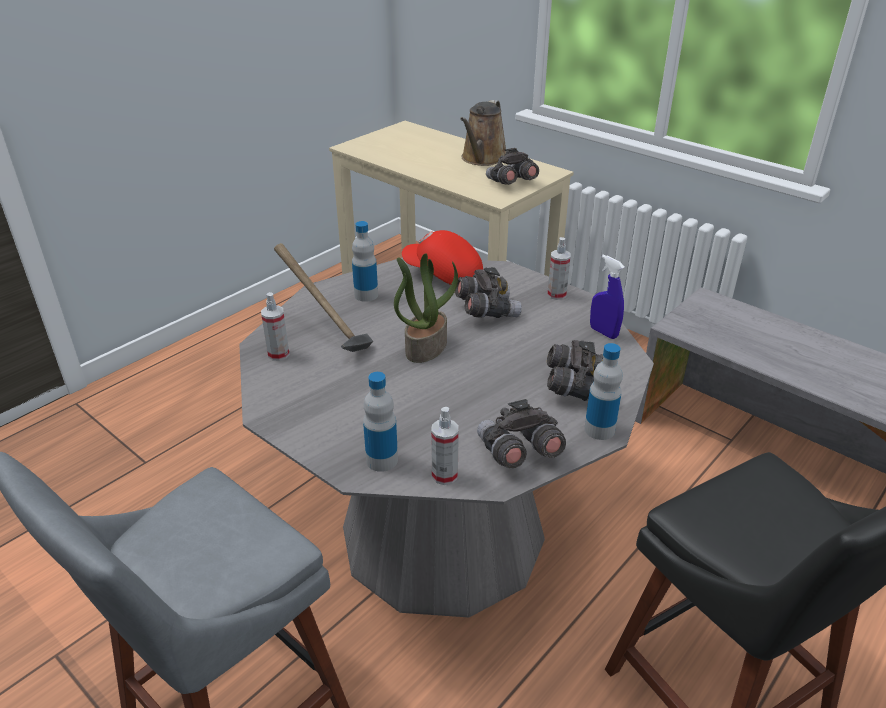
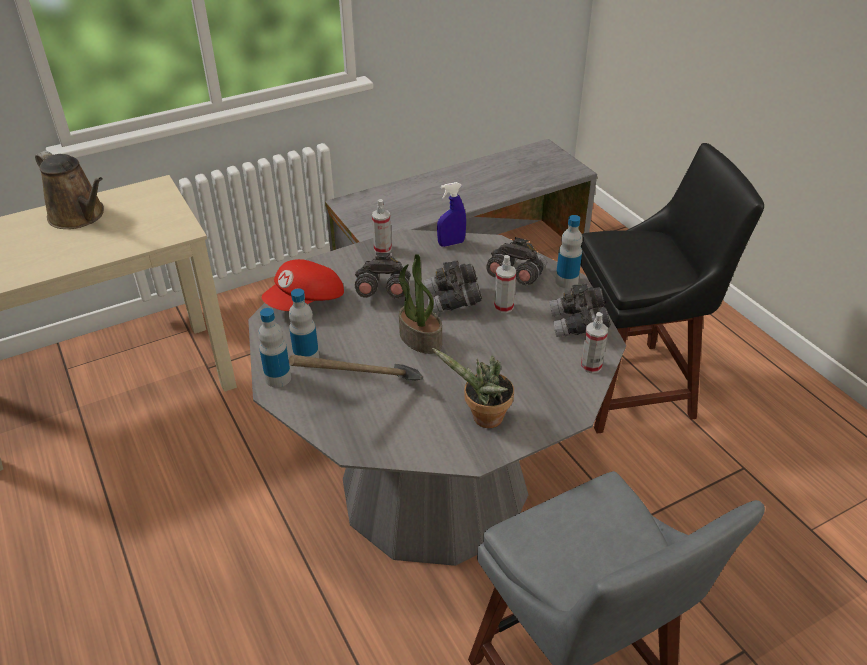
camera: 70 degrees left, 5 degrees up
(278, 354) = (378, 436): spray bottle -> spray bottle (503, 307)
(322, 410) = (483, 419): none -> potted plant
(382, 460) = (562, 395): bottle -> bottle (278, 378)
(510, 183) = (157, 215): grey binoculars -> grey binoculars (453, 301)

